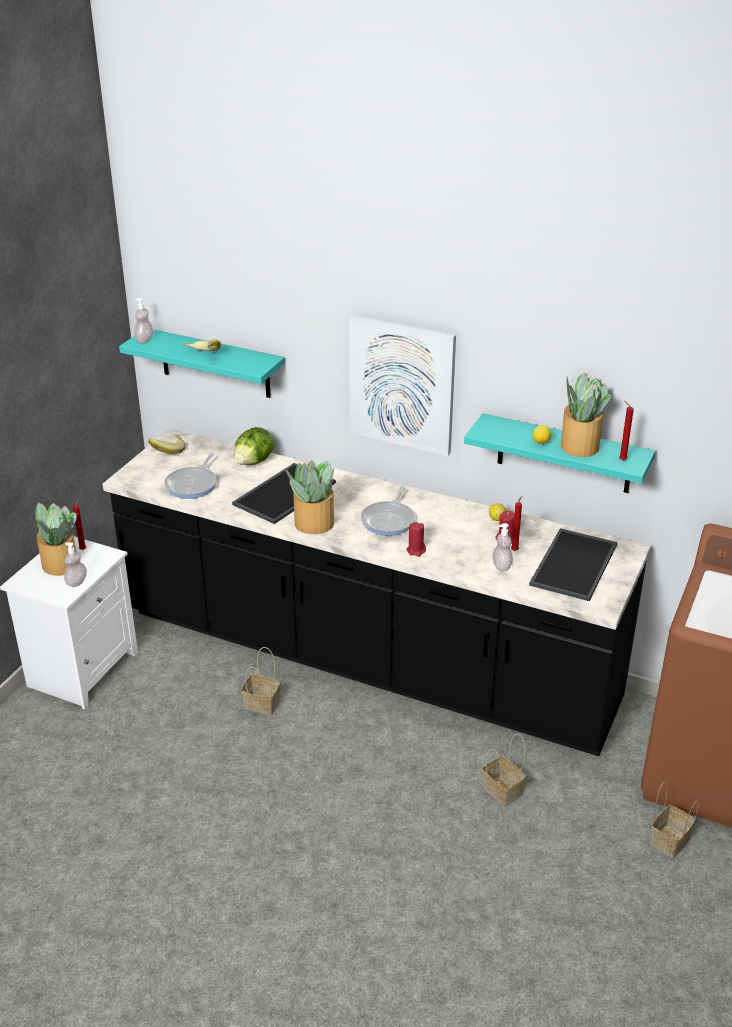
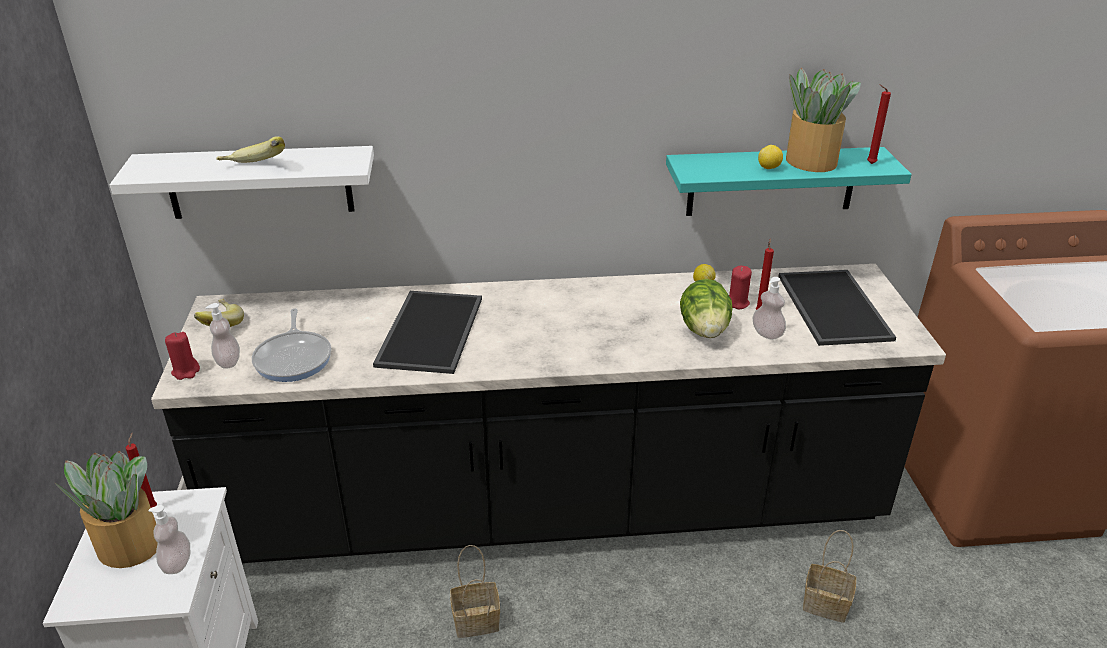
camera: 30 degrees left, 0 degrees up
(144, 340) = (145, 169): soap dispenser -> soap dispenser (228, 362)
(215, 363) = (259, 182): turquoise shelf -> white shelf
(253, 462) = (353, 305): lettuce -> lettuce (704, 330)
(313, 524) = (503, 357): potted plant -> none
(389, 520) = (589, 323): frying pan -> none
(402, 384) = (553, 143): picture -> none
(416, 550) = (658, 348): red candle -> red candle (186, 371)
(669, 840) = (1018, 581): basket -> none

